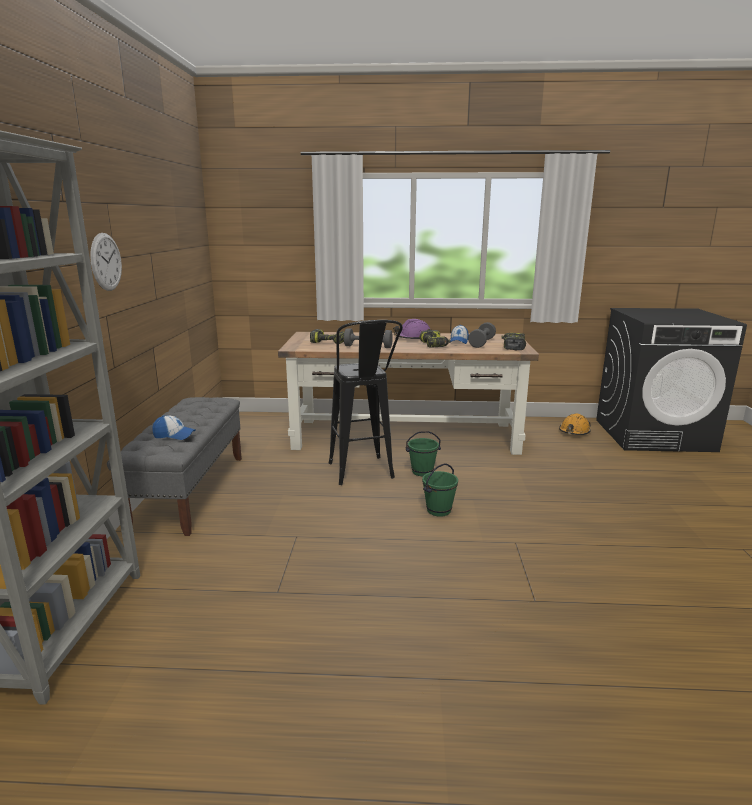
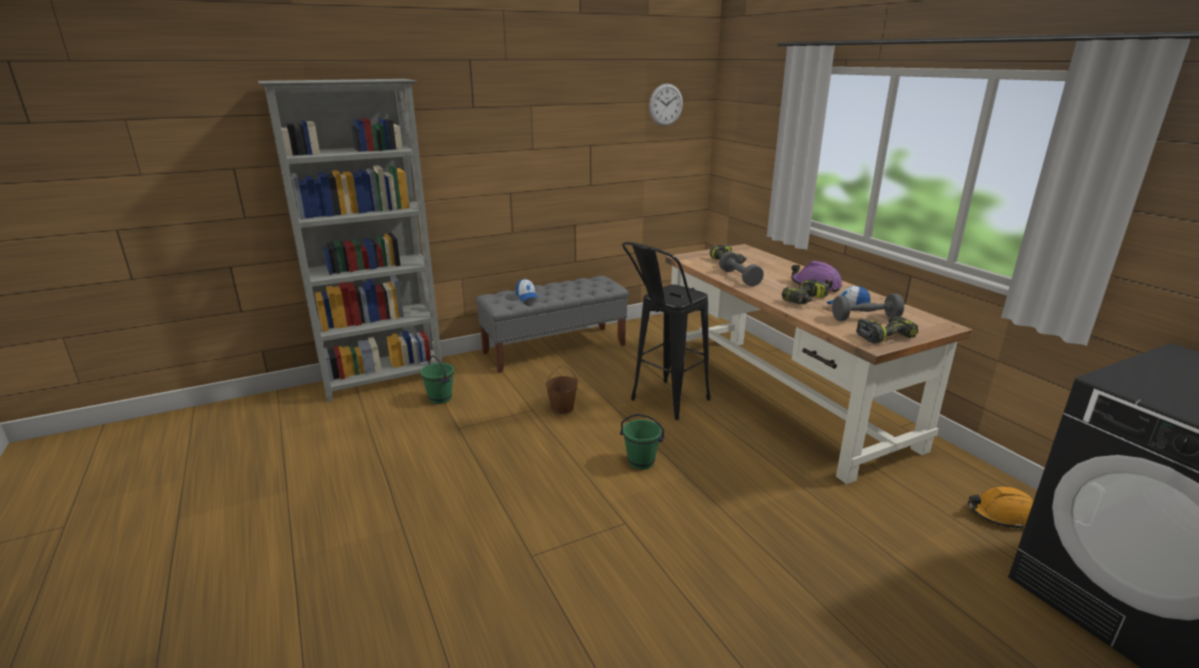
camera: 60 degrees right, 5 degrees up
(106, 262) = (515, 152): wall clock -> wall clock (665, 105)
(313, 520) = (562, 408): none -> brown bucket
(422, 472) = (709, 431): green bucket -> green bucket (440, 398)

